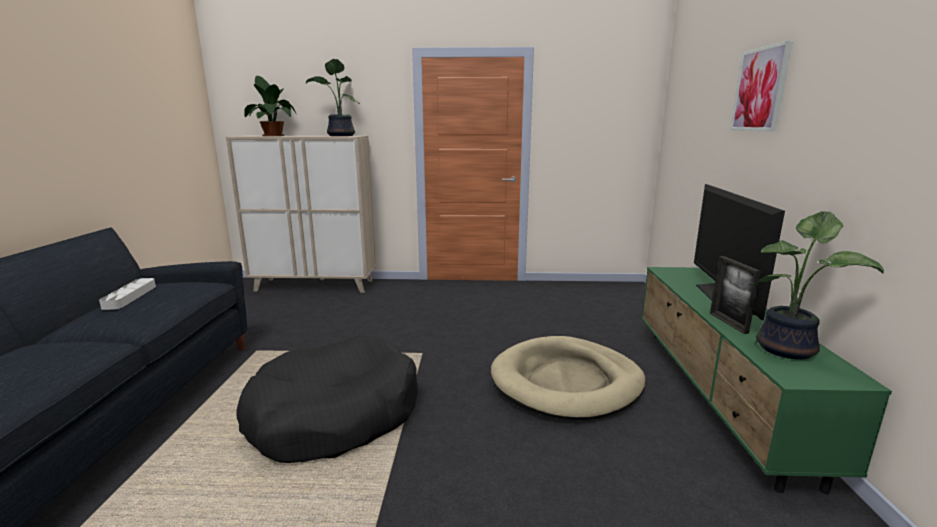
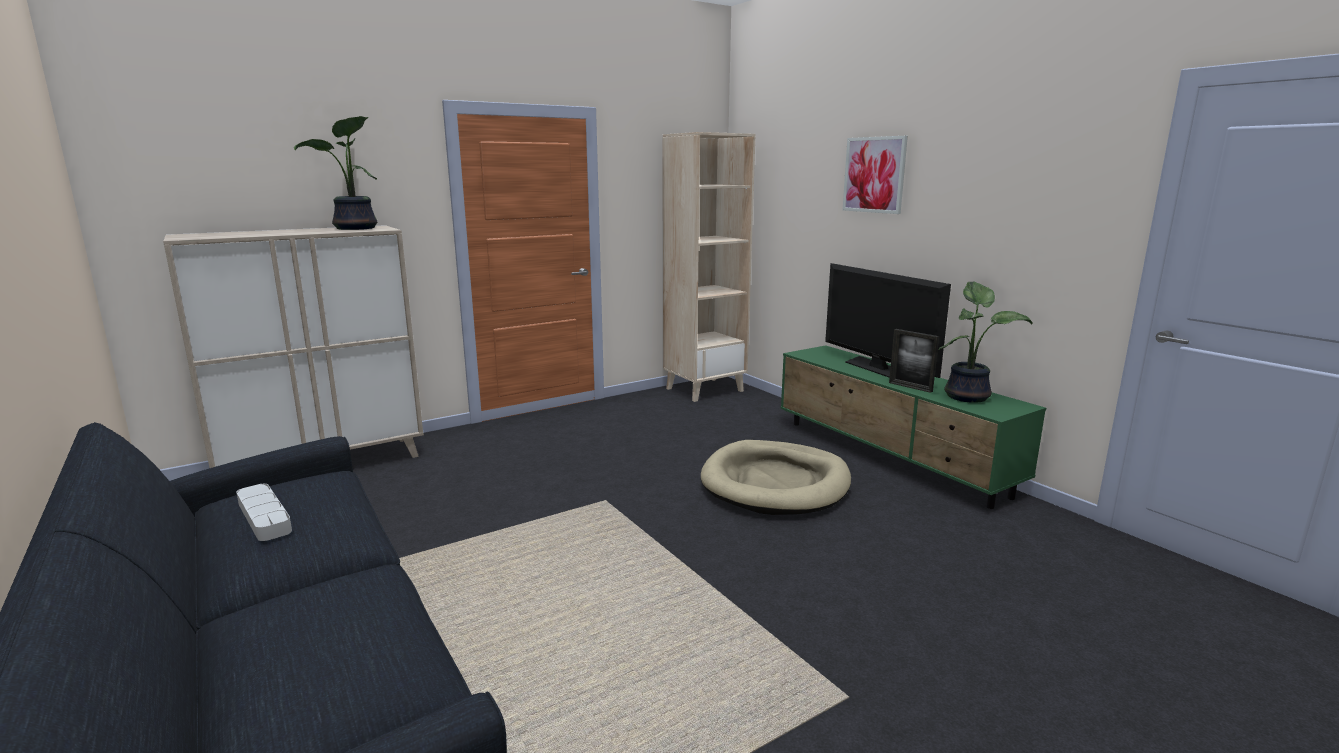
camera: 35 degrees left, 0 degrees up
(273, 135) = (236, 234): potted plant -> none
(334, 415) = (605, 586): black dog bed -> none
(611, 290) = (704, 389): none -> beige bookcase

